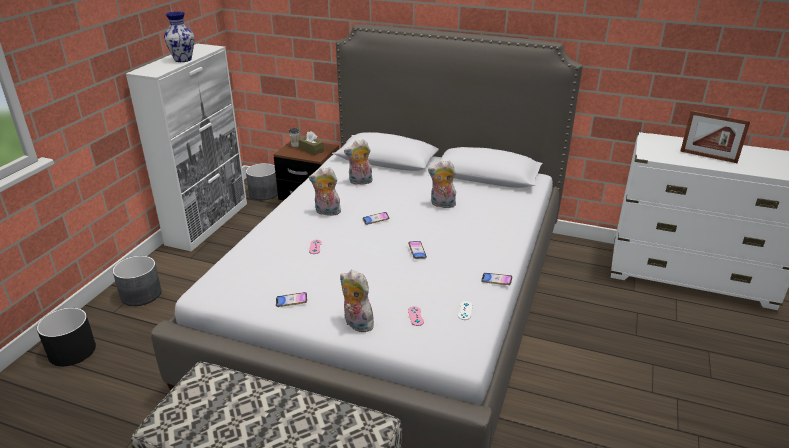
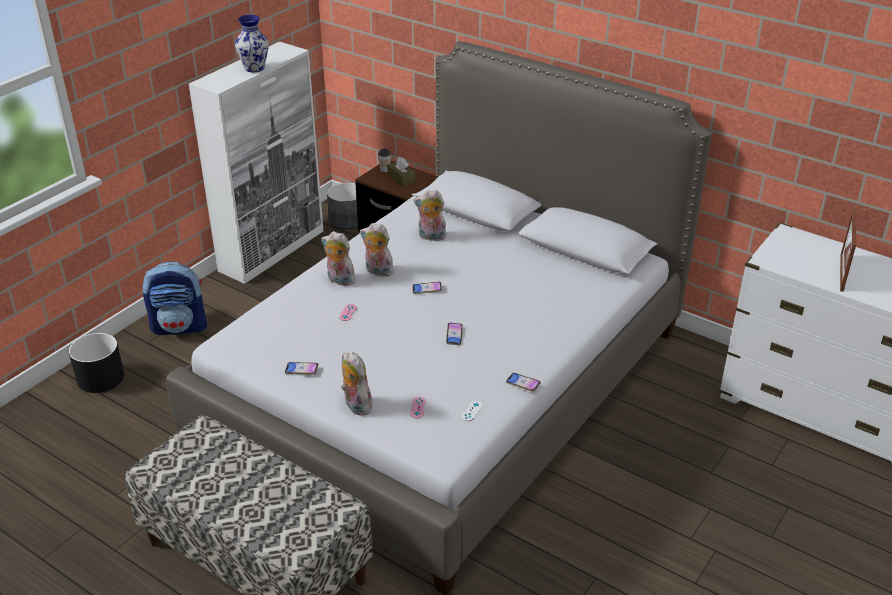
camera: 15 degrees right, 5 degrees up
(141, 294) = (180, 327): grey planter -> backpack
(442, 205) = (511, 281): plush toy -> plush toy (339, 280)
(708, 156) = (841, 273): picture frame -> picture frame turned 60 degrees clockwise

